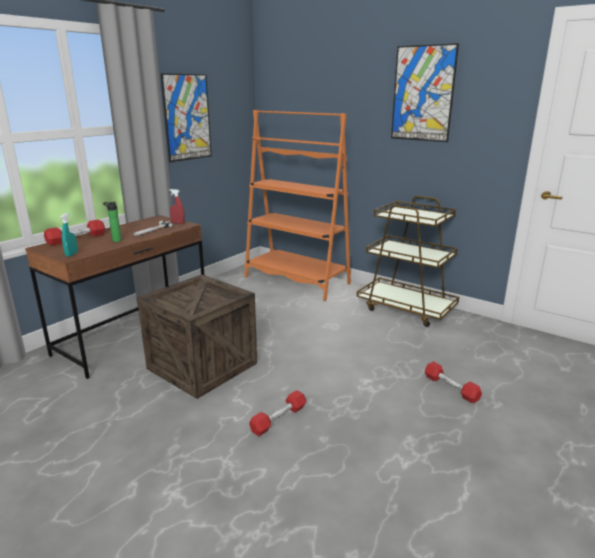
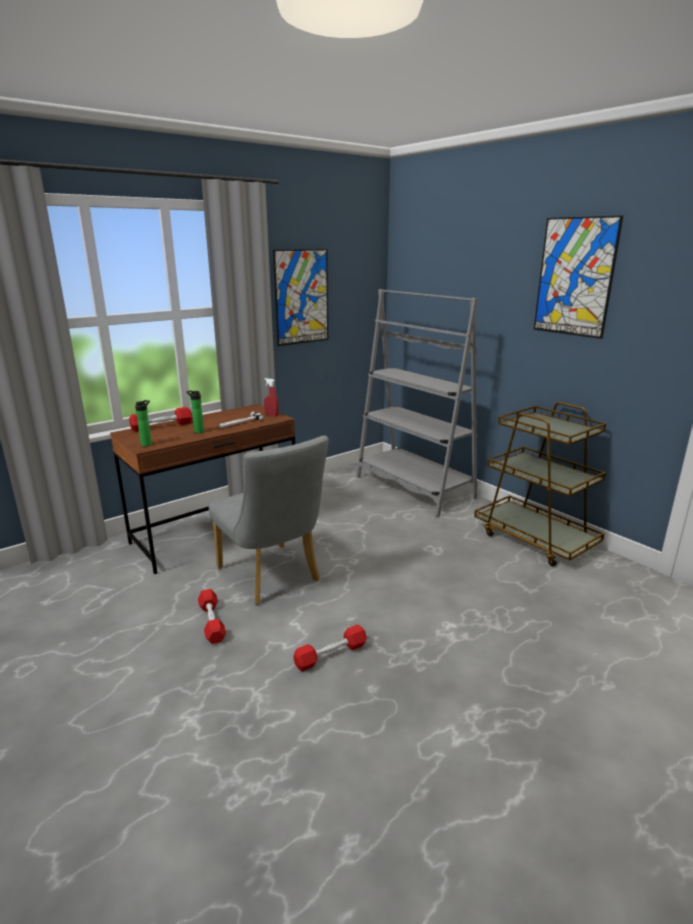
camera: 15 degrees right, 0 degrees up
(71, 254) = (147, 444): turquoise spray bottle -> bottle
(202, 366) = (272, 577): crate -> grey chair
(296, 280) = (414, 487): orange bookcase -> grey bookcase
(451, 388) = (553, 652): red dumbbell -> red dumbbell (212, 622)

